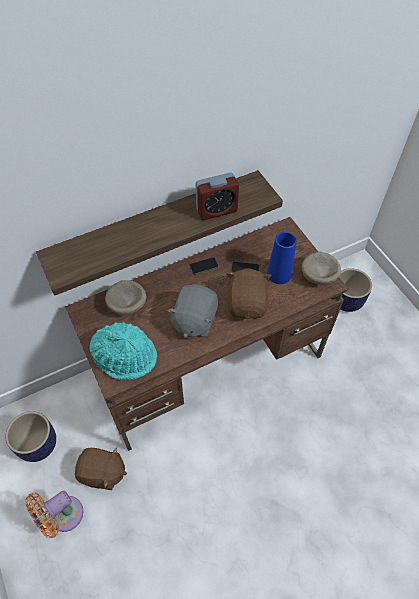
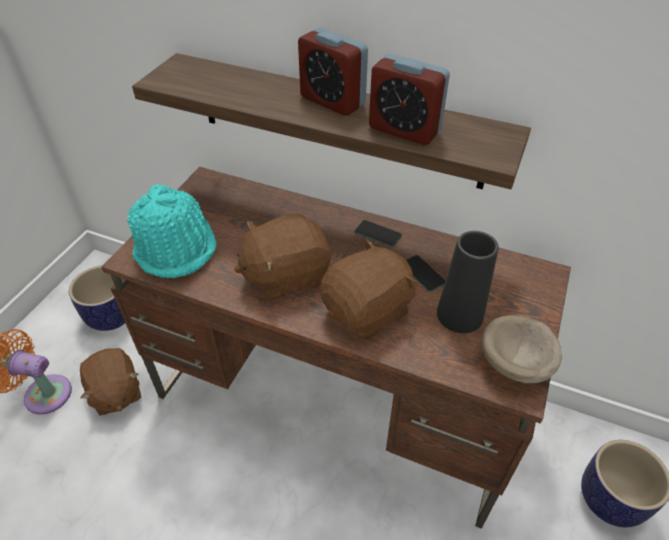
camera: 50 degrees right, 10 degrees down
(128, 305) = (249, 208): beige bowl -> none
(165, 218) = (332, 101): none -> alarm clock
(194, 320) = (286, 275): grey plush toy -> brown plush toy
(279, 274) = (459, 314): blue vase -> black vase

